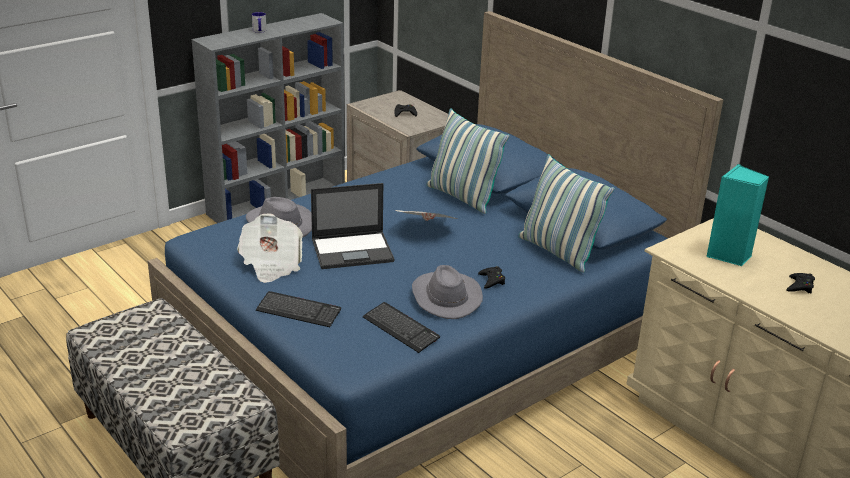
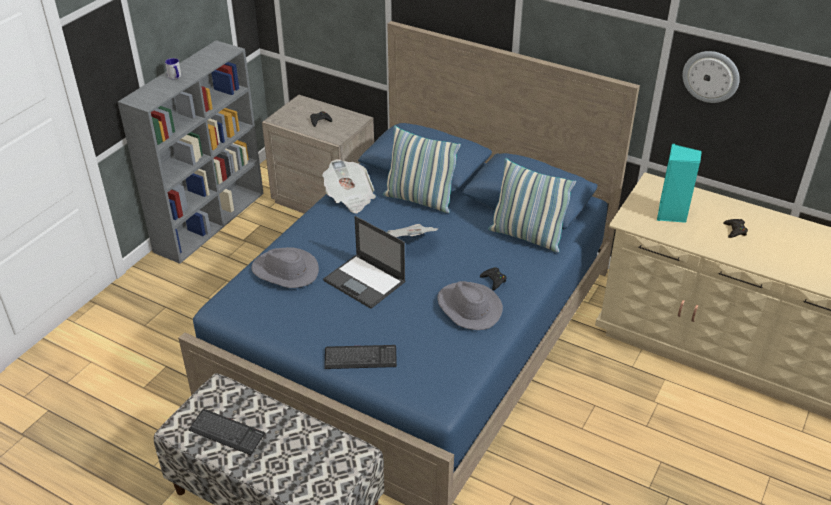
camera: 20 degrees left, 10 degrees up
(271, 264) = (306, 316): newspaper -> newspaper (349, 197)
(353, 250) = (365, 281): laptop -> laptop turned 75 degrees clockwise
(401, 329) = (453, 350): keyboard -> keyboard (227, 433)
(802, 93) = (711, 76): none -> wall clock

